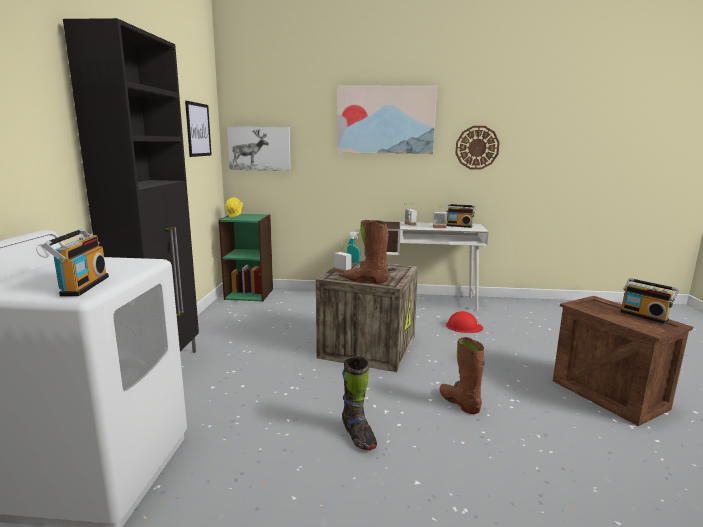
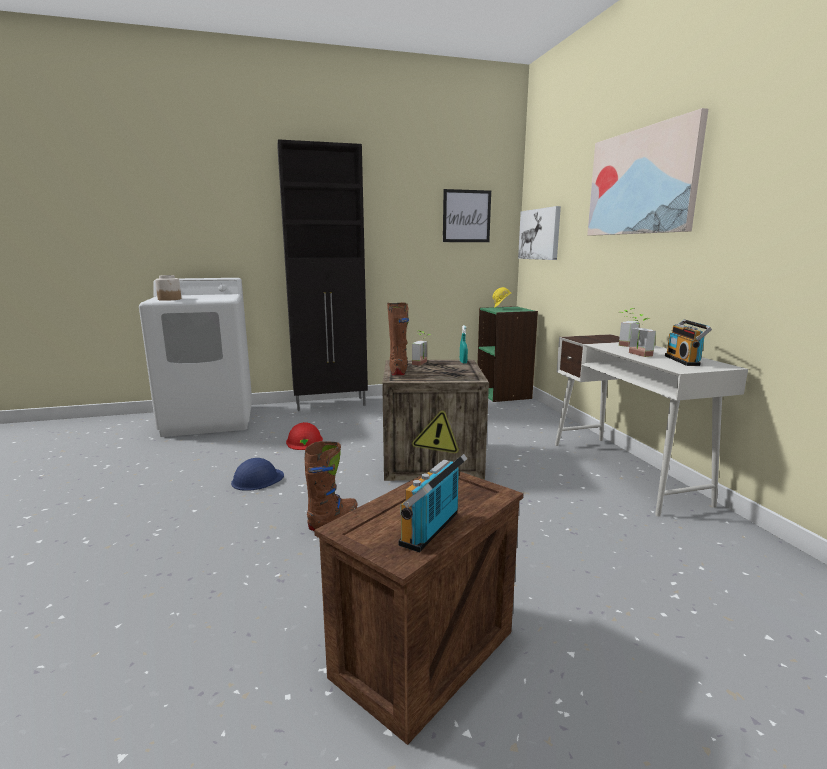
camera: 70 degrees right, 0 degrees up
(82, 286) = (170, 299): radio -> jar
(358, 436) = (257, 479): black boot -> blue hard hat
(464, 326) = (567, 508): red hard hat -> red hard hat (304, 441)
(477, 147) = (762, 214): wall clock -> none

